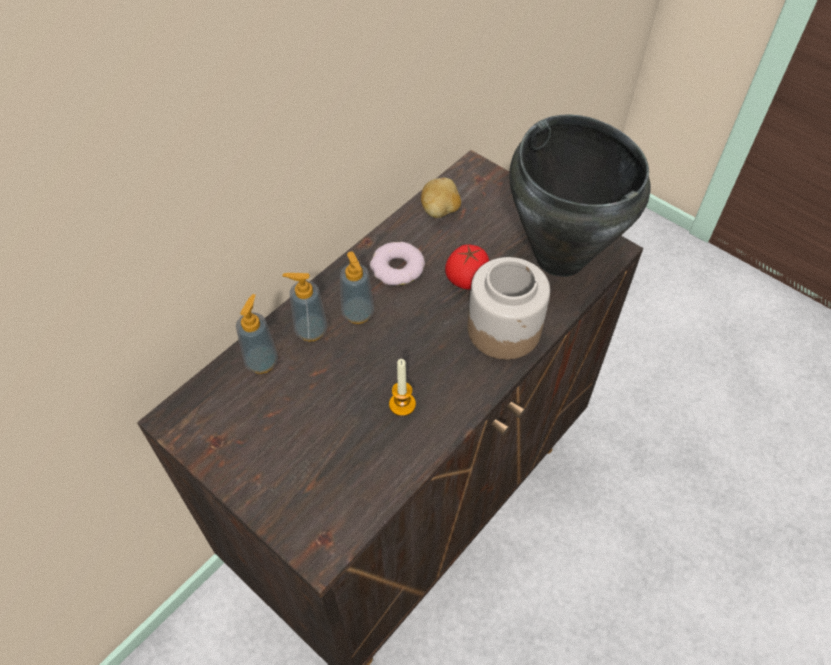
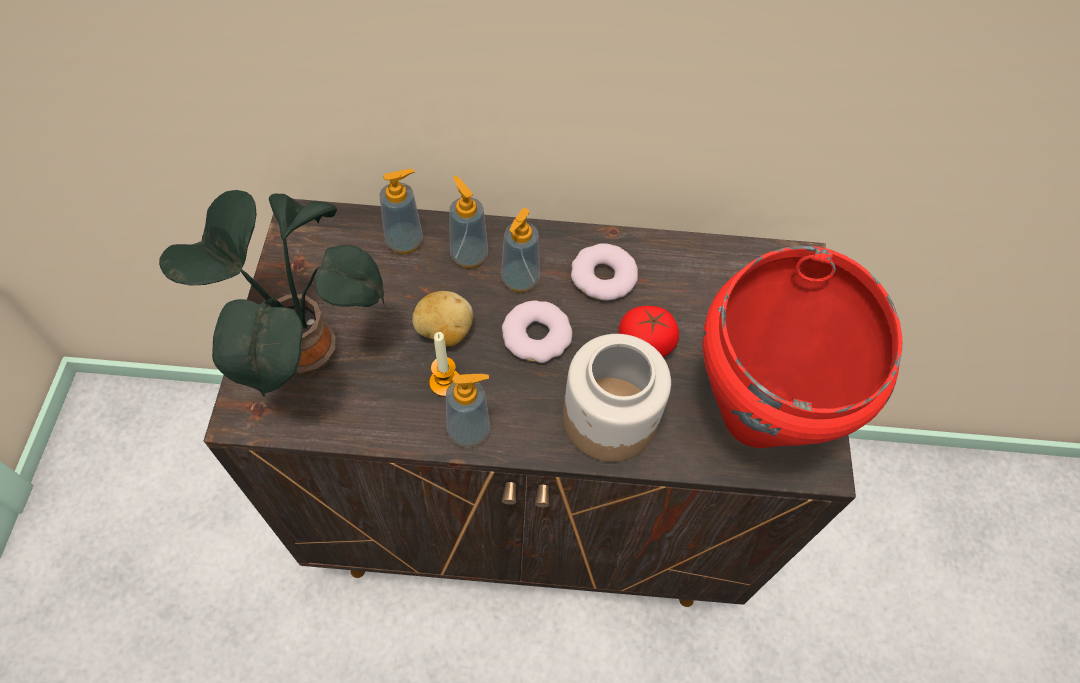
camera: 50 degrees right, 5 degrees up
(297, 482) = (301, 351): none -> potted plant
(410, 330) = (537, 335): none -> donut
(440, 211) = (711, 268): potato -> potato (444, 332)
(451, 412) = (469, 430): none -> soap dispenser
(560, 257) = (757, 417): black cooking pot -> red cooking pot

